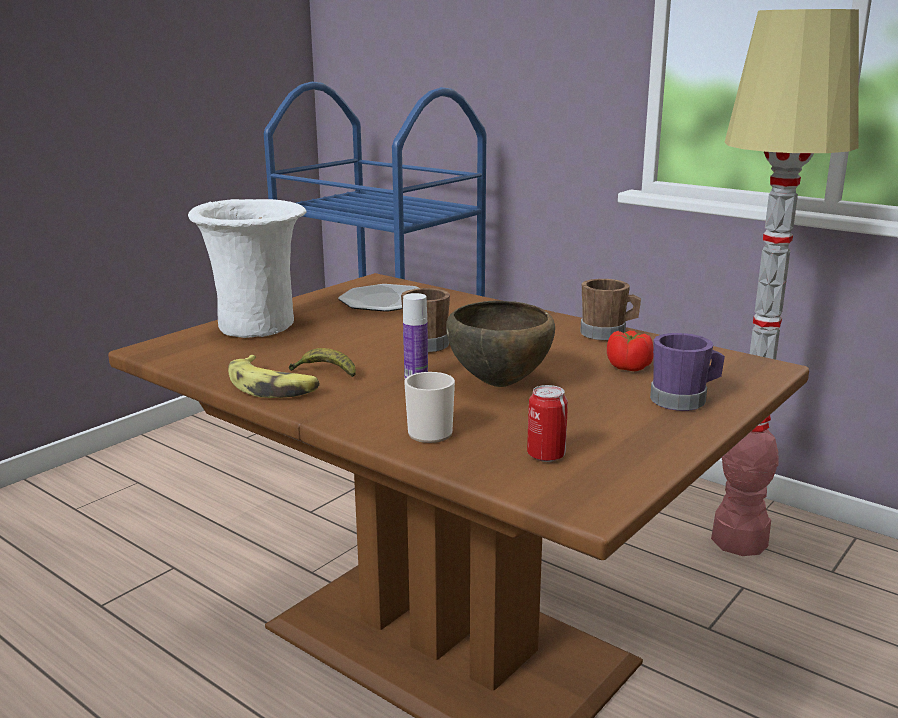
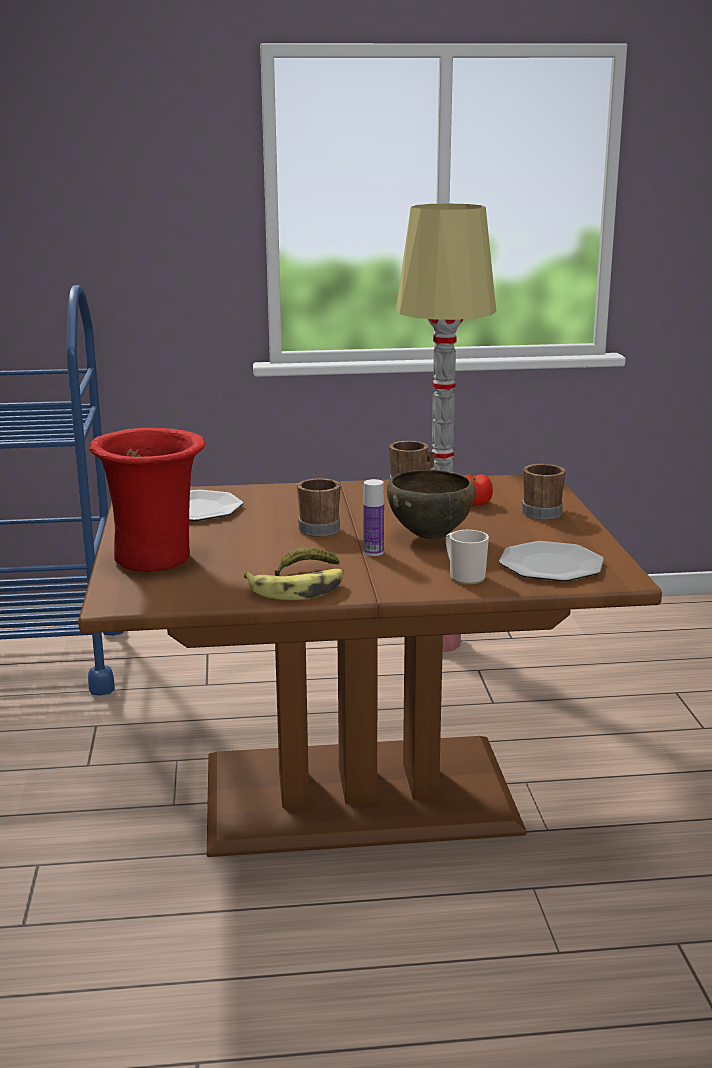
camera: 45 degrees left, 0 degrees up
(258, 328) = (156, 559): white vase -> red vase
(546, 455) = (551, 565): can -> plate
(684, 400) = (544, 512): purple mug -> brown mug

